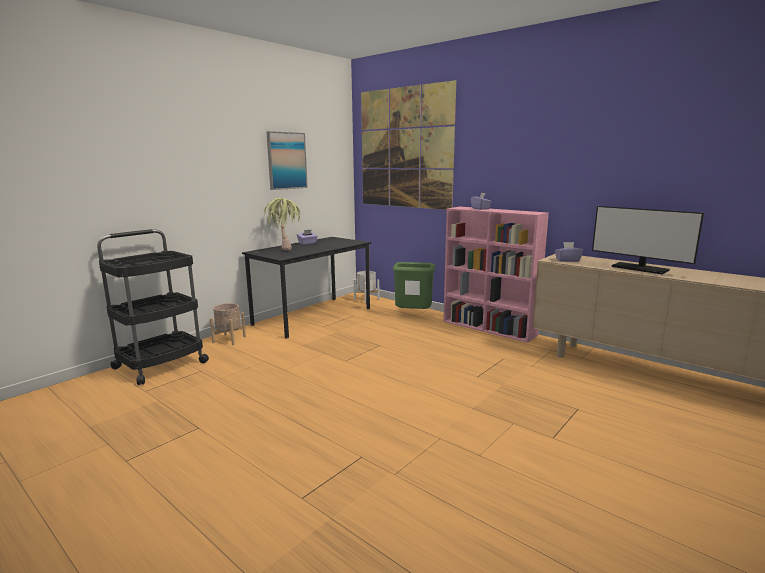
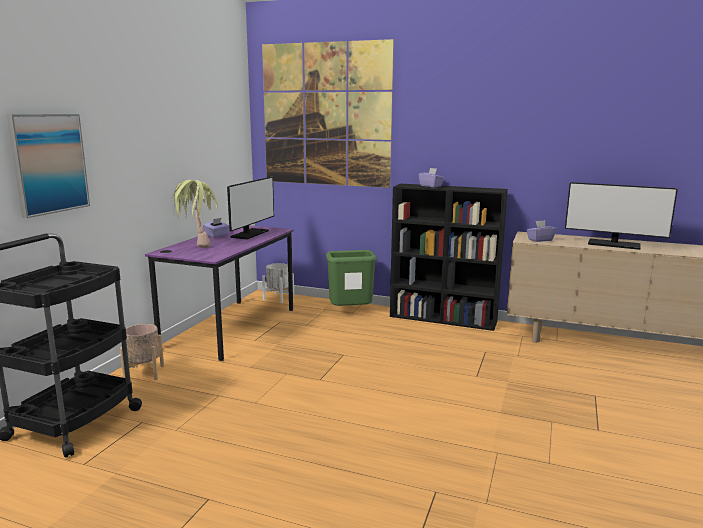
camera: 20 degrees left, 0 degrees up
(286, 160) = (187, 130): picture -> picture (49, 163)
(313, 316) = (231, 328): black desk -> purple desk
(332, 243) = (250, 234): none -> monitor
(489, 328) = (444, 319): pink bookcase -> black bookcase

